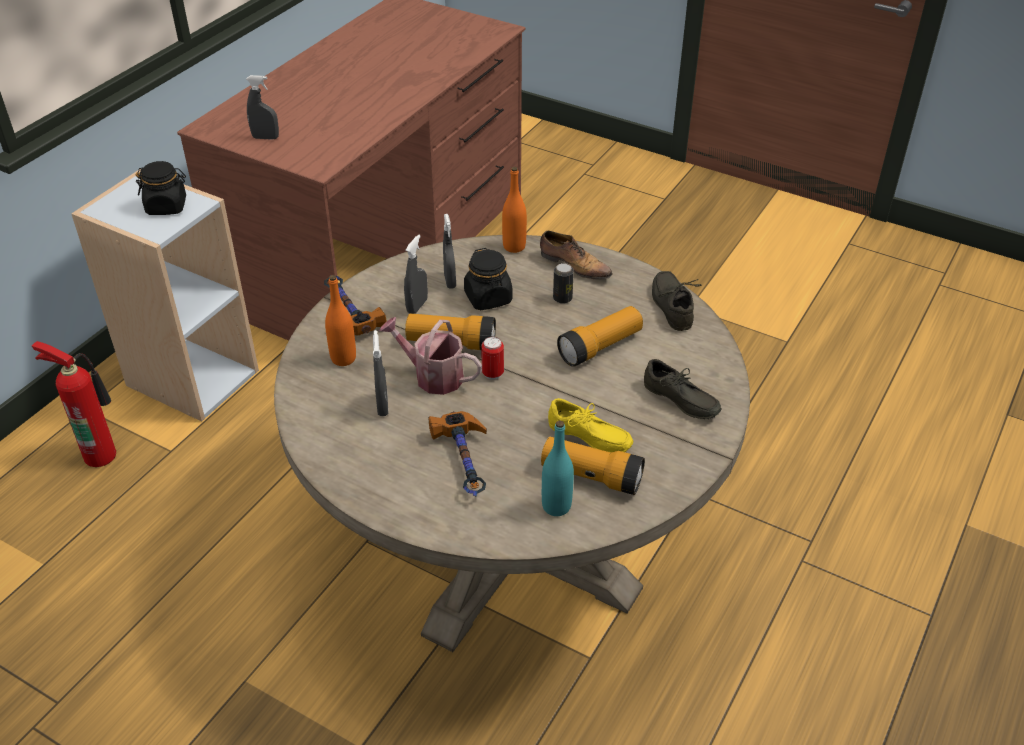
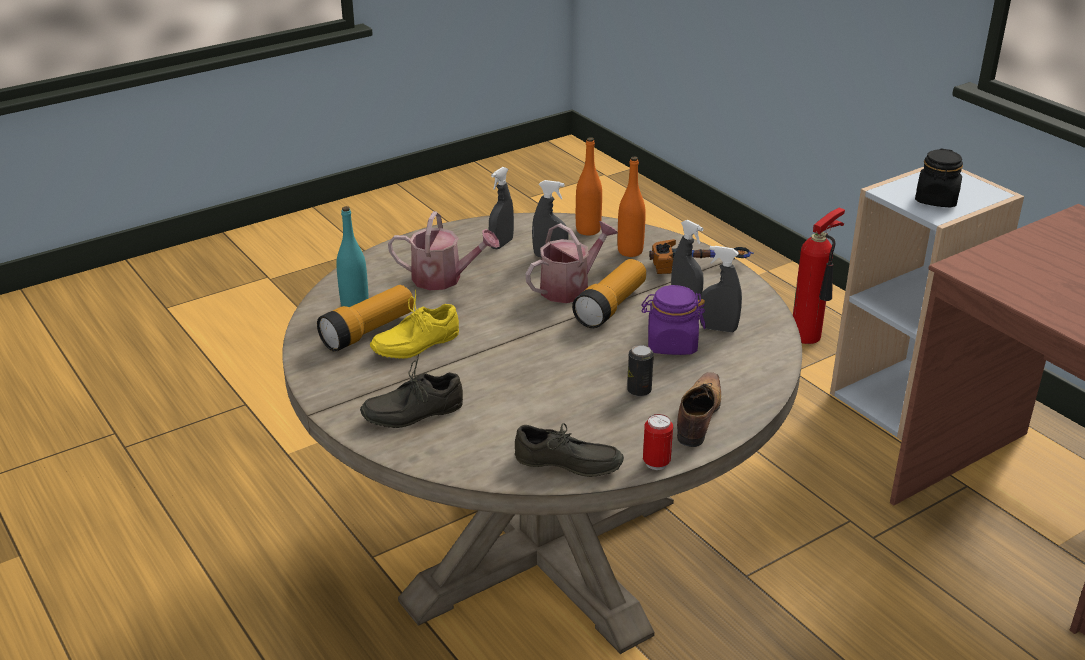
camera: 115 degrees right, 10 degrees down
(265, 138) = (1049, 247): grey spray bottle -> grey spray bottle (501, 244)
(466, 463) = (444, 279): hammer -> watering can
(488, 298) = (671, 344): black jar -> purple jar
(493, 373) = (547, 317): can -> can (656, 463)
(514, 246) = (763, 385): orange bottle -> orange bottle (588, 230)
(574, 265) = (698, 417): shoe -> shoe turned 135 degrees clockwise
(600, 347) = (536, 390): flashlight -> none

